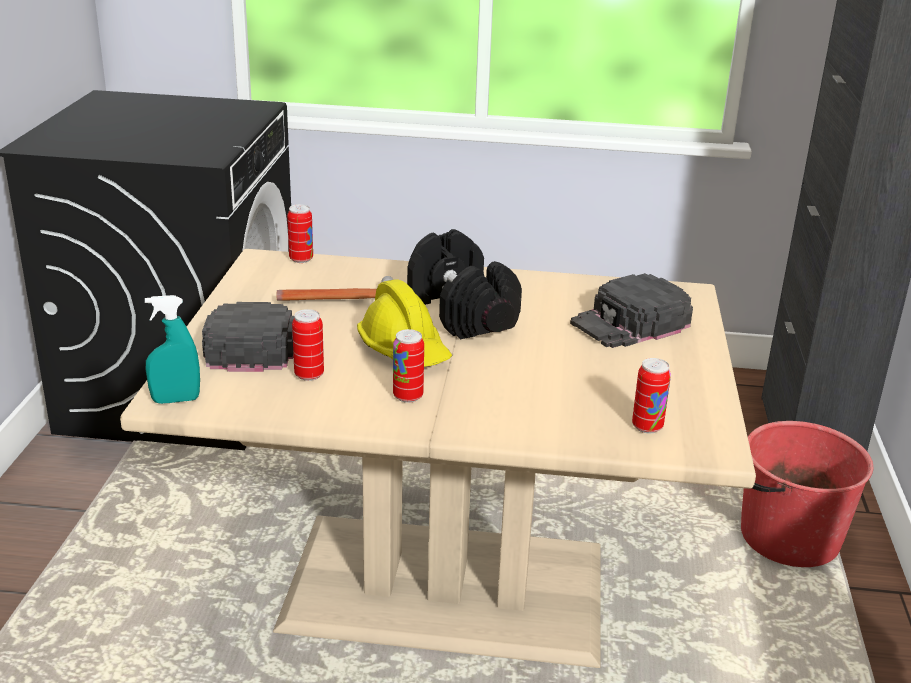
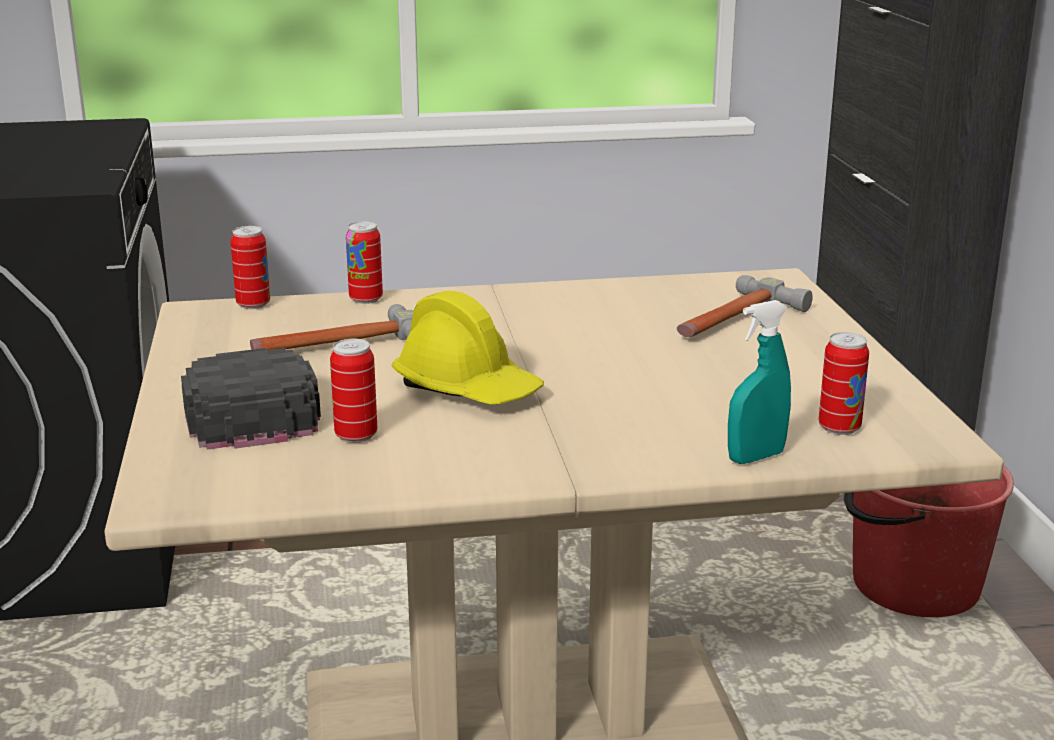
camera: 15 degrees left, 5 degrees down
(176, 400) = (181, 495): turquoise spray bottle -> turquoise spray bottle (755, 457)
(408, 396) = (510, 440): can -> can (366, 299)
(460, 312) = (511, 336): black dumbbell -> none
(630, 323) = (733, 320): black cap -> hammer

